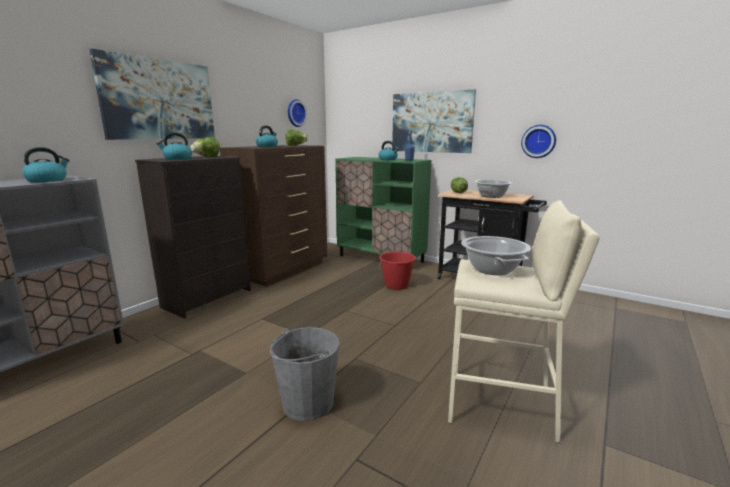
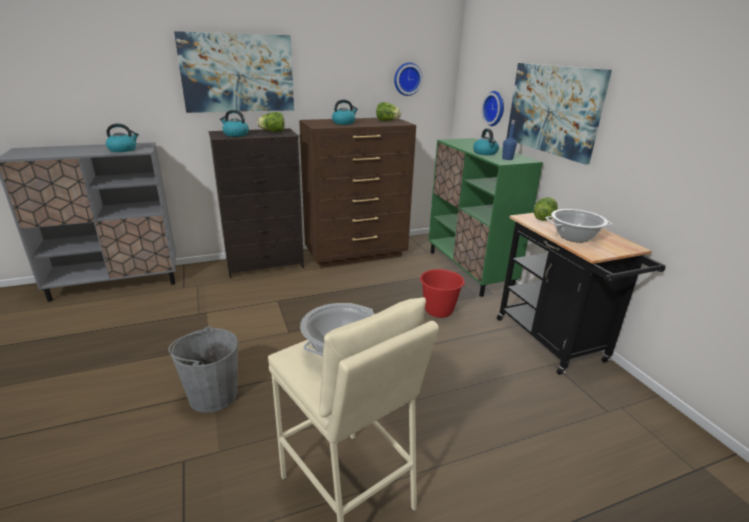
camera: 35 degrees right, 10 degrees up
(539, 141) = (679, 169): wall clock -> wall clock (495, 108)

